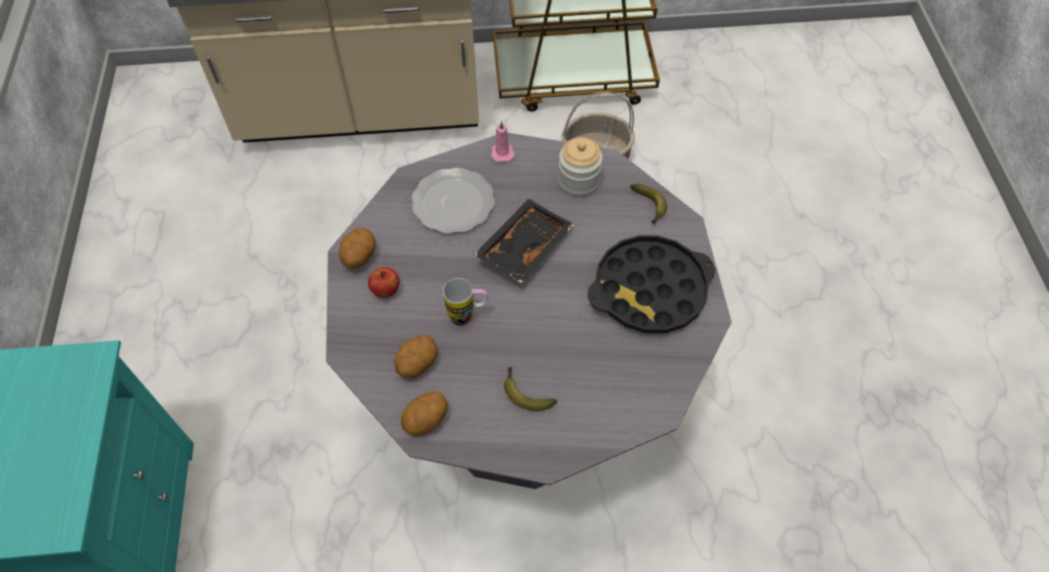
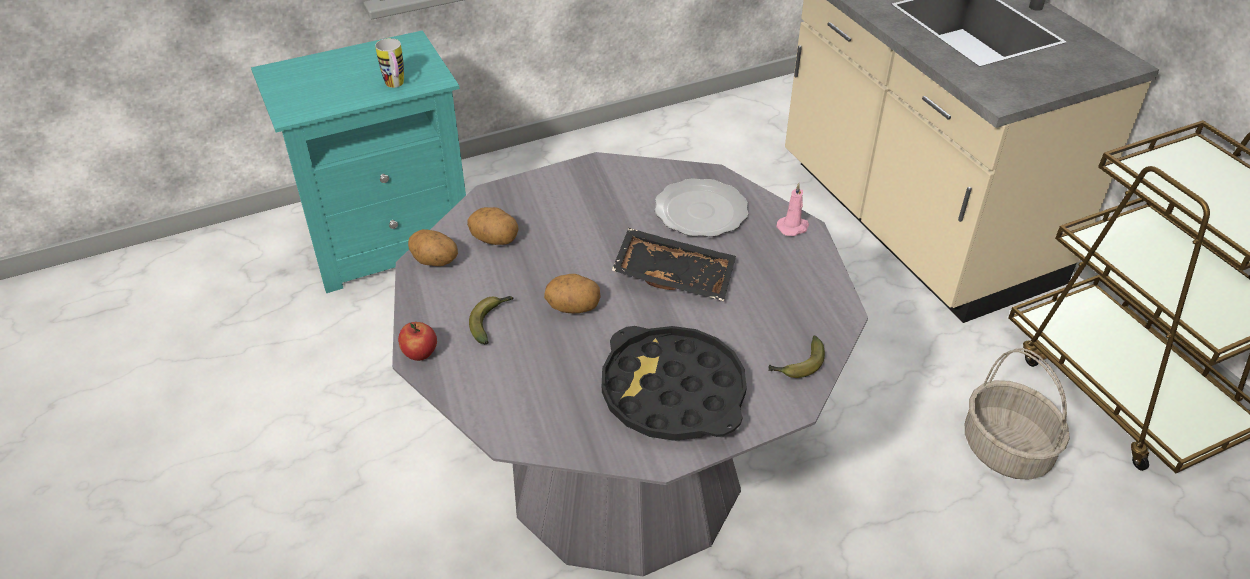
camera: 70 degrees right, 15 degrees down
(359, 257) = (598, 171): potato -> potato (573, 308)
(386, 290) = (569, 198): apple -> apple (420, 354)
(468, 316) = (565, 258): mug -> mug (396, 86)
(578, 181) = (794, 296): jar -> none

